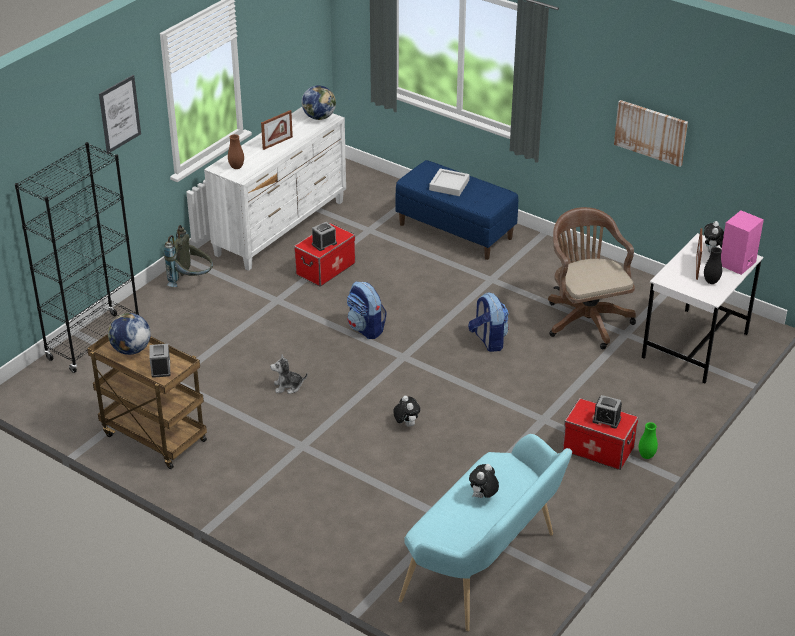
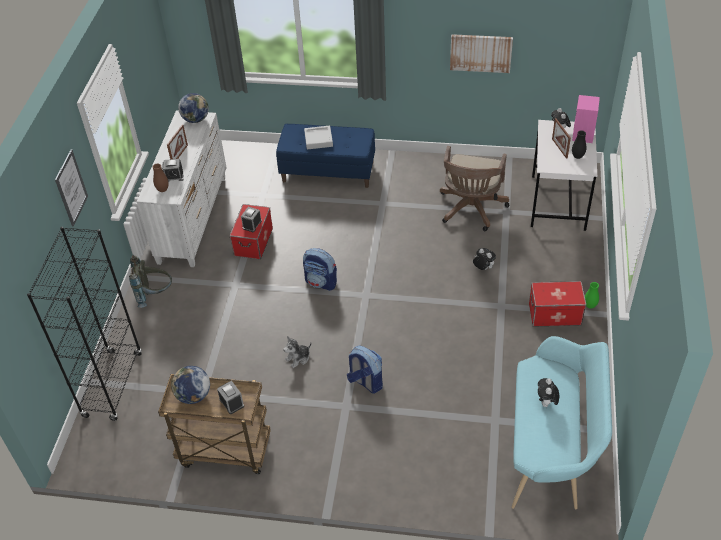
camera: 25 degrees left, 10 degrees up
(406, 424) = (409, 352): plush toy -> plush toy (483, 268)
(488, 341) = (417, 256): backpack -> backpack (365, 382)
(585, 319) = (471, 210): brown office chair -> brown office chair turned 120 degrees counterclockwise
(606, 420) = (562, 293): alarm clock -> alarm clock (174, 176)

